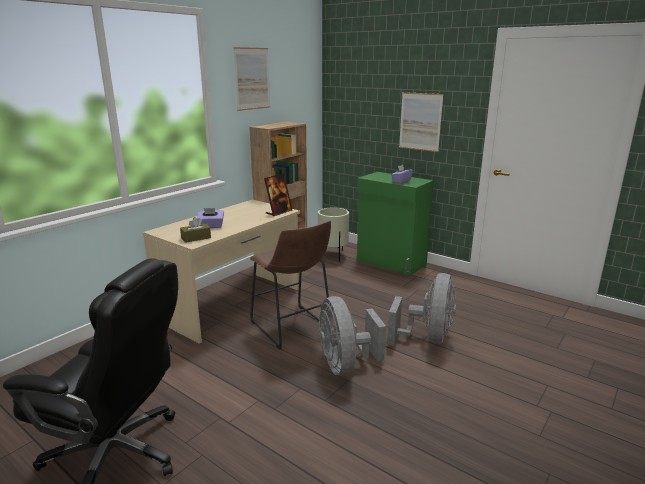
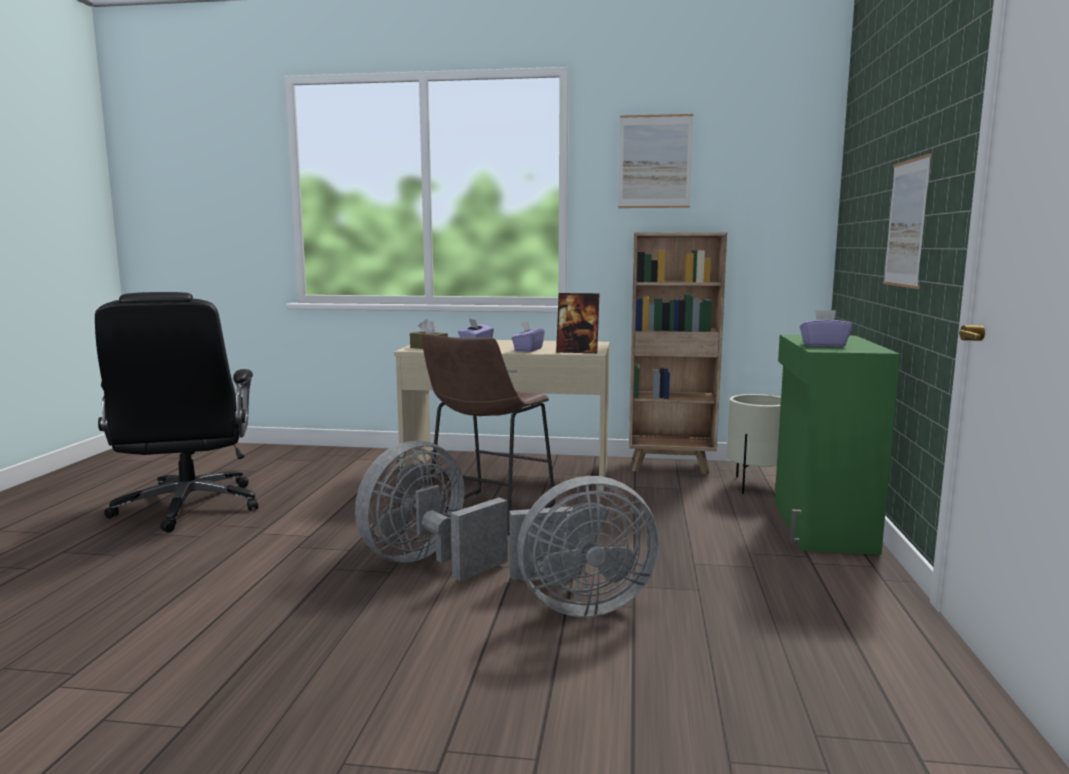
camera: 60 degrees right, 10 degrees down
(252, 219) = (528, 350): none -> purple tissue box

